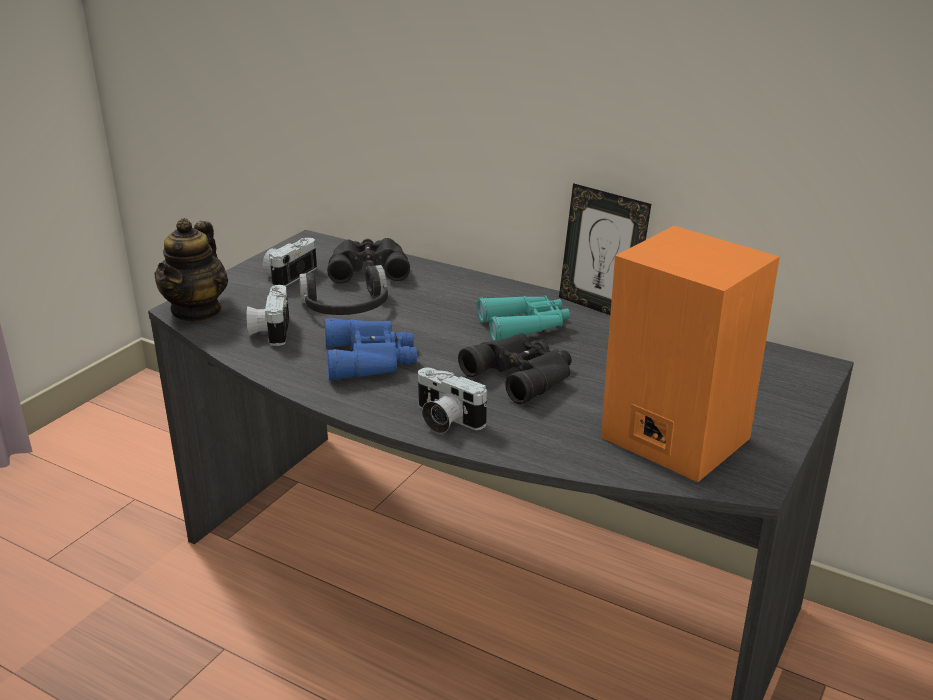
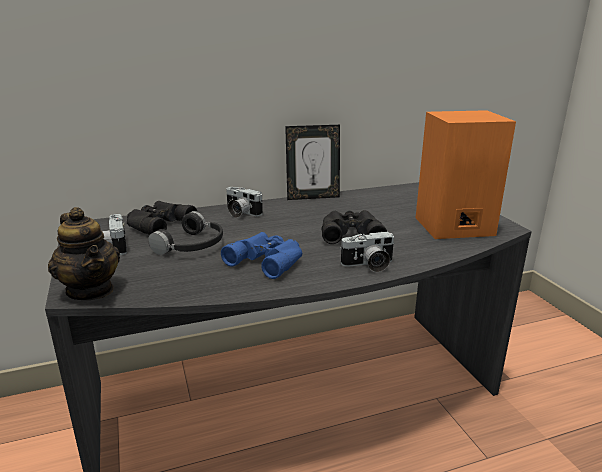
camera: 50 degrees left, 5 degrees down
(270, 330) = (174, 276): camera -> camera (240, 213)
(525, 326) = (302, 215): turquoise binoculars -> none

